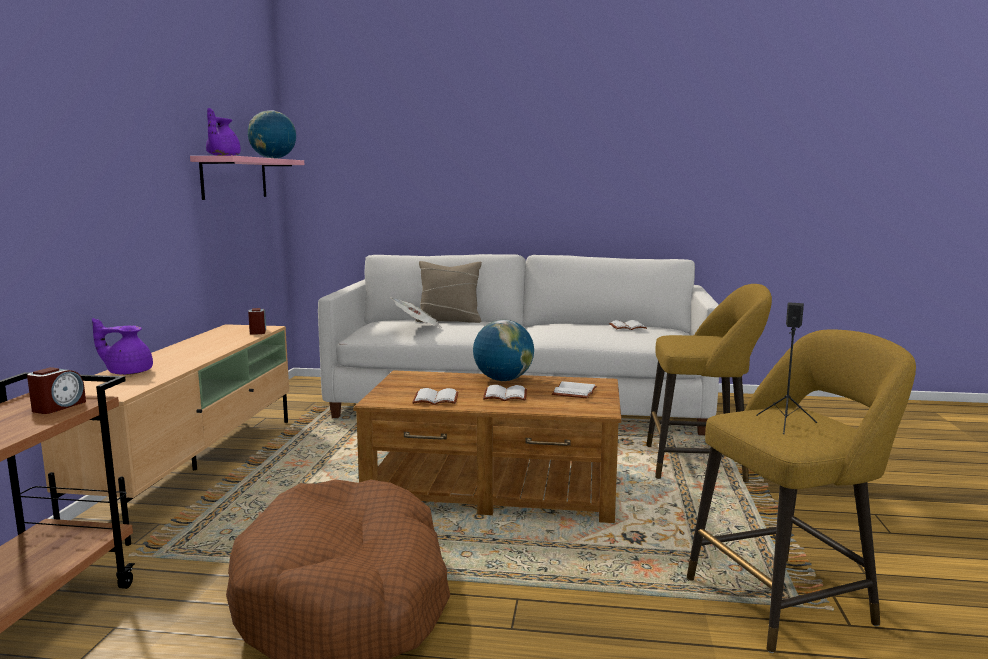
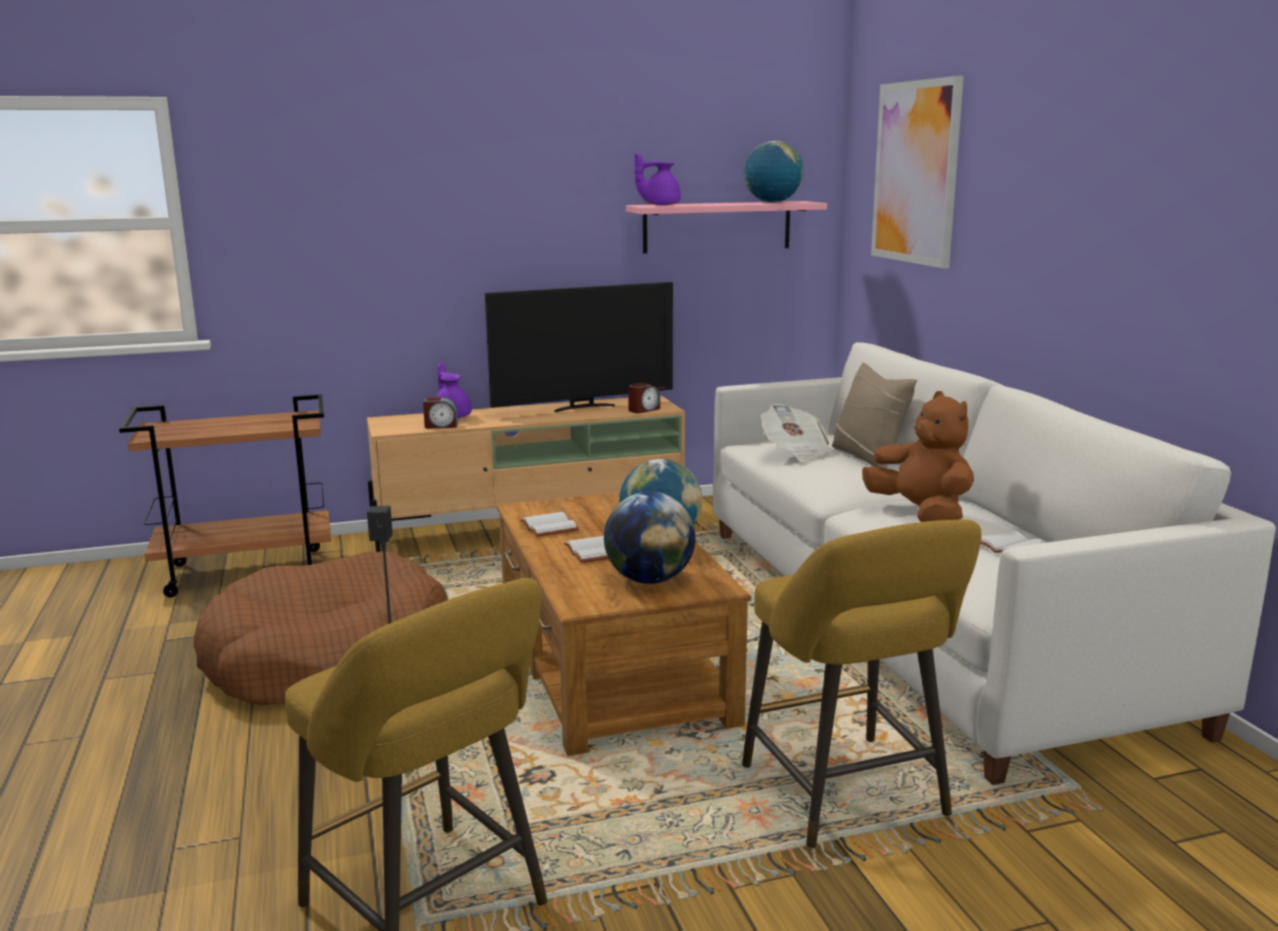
camera: 65 degrees right, 5 degrees up
(58, 407) = (285, 424): alarm clock -> alarm clock (441, 426)
(208, 341) = (583, 407): none -> television
(377, 138) = (915, 172): none -> picture
(566, 328) = (921, 515): none -> brown plush toy
(573, 392) = (649, 580): white book -> globe

